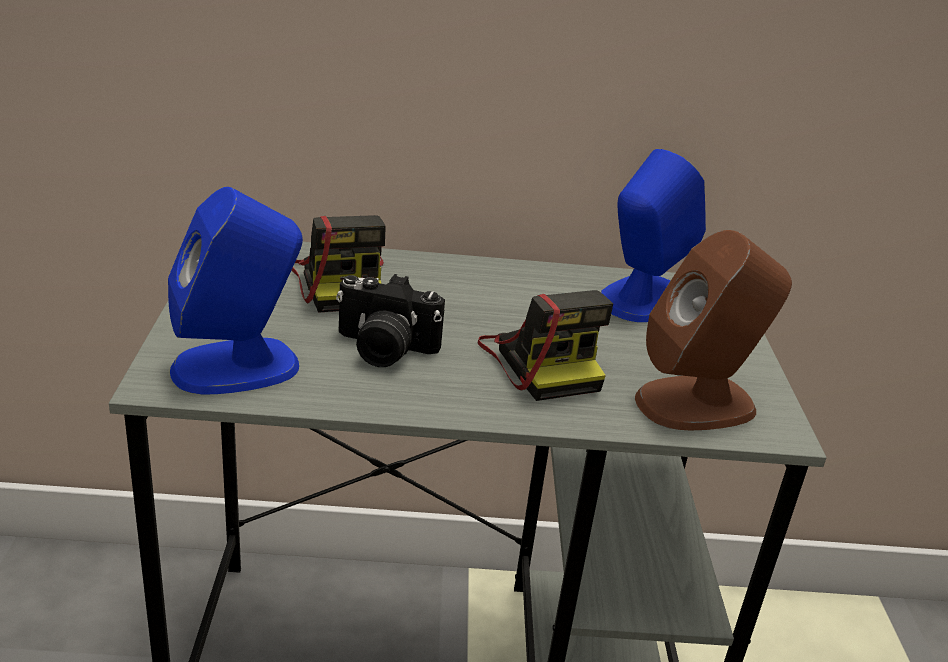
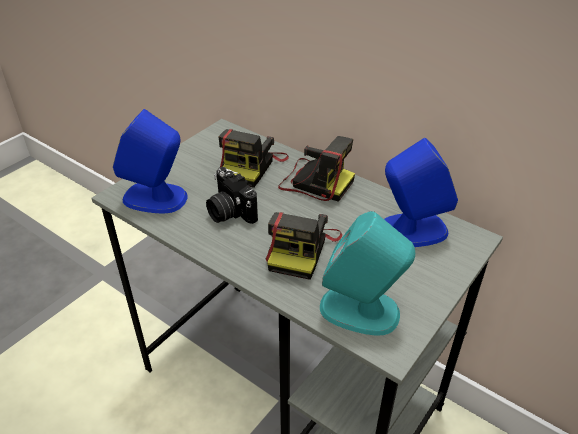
camera: 40 degrees right, 10 degrees up
(456, 279) = (314, 182): none -> camera
(697, 403) = (361, 310): brown speaker -> turquoise speaker

